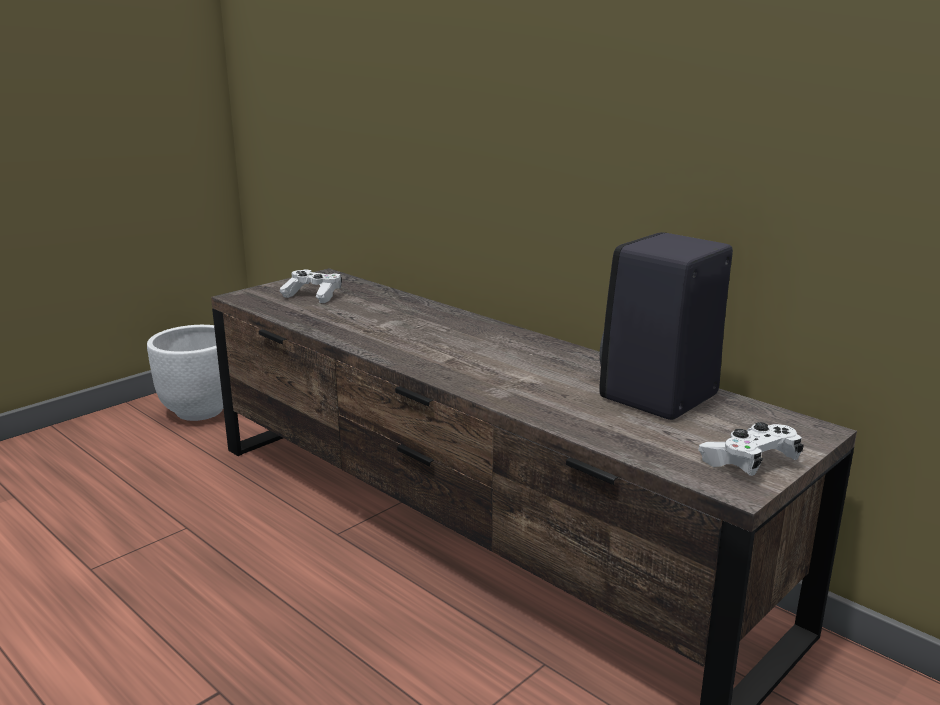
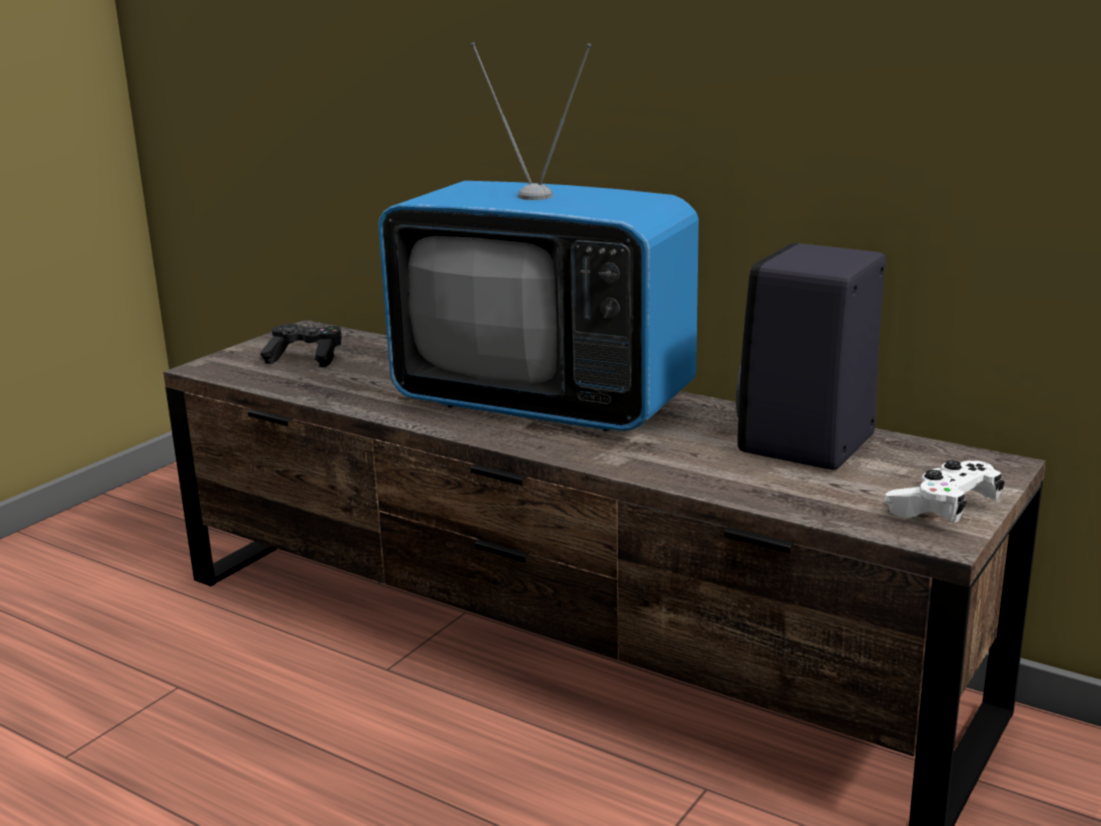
camera: 10 degrees left, 0 degrees up
(198, 411) = (129, 533): white planter -> none
(313, 296) = (305, 358): white game controller -> black game controller
(467, 345) = (544, 404): none -> television

